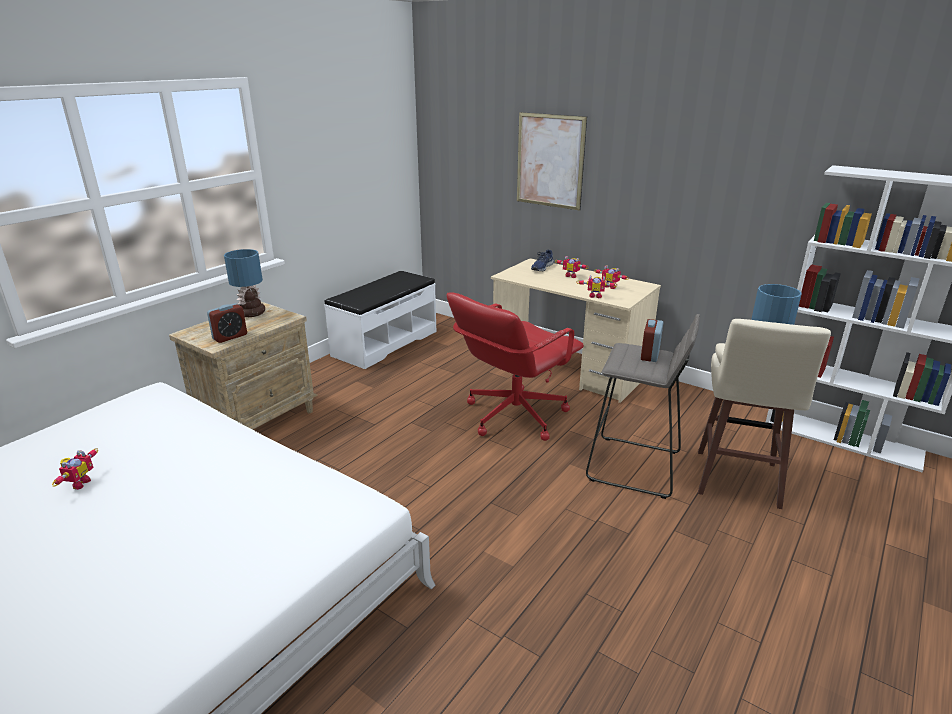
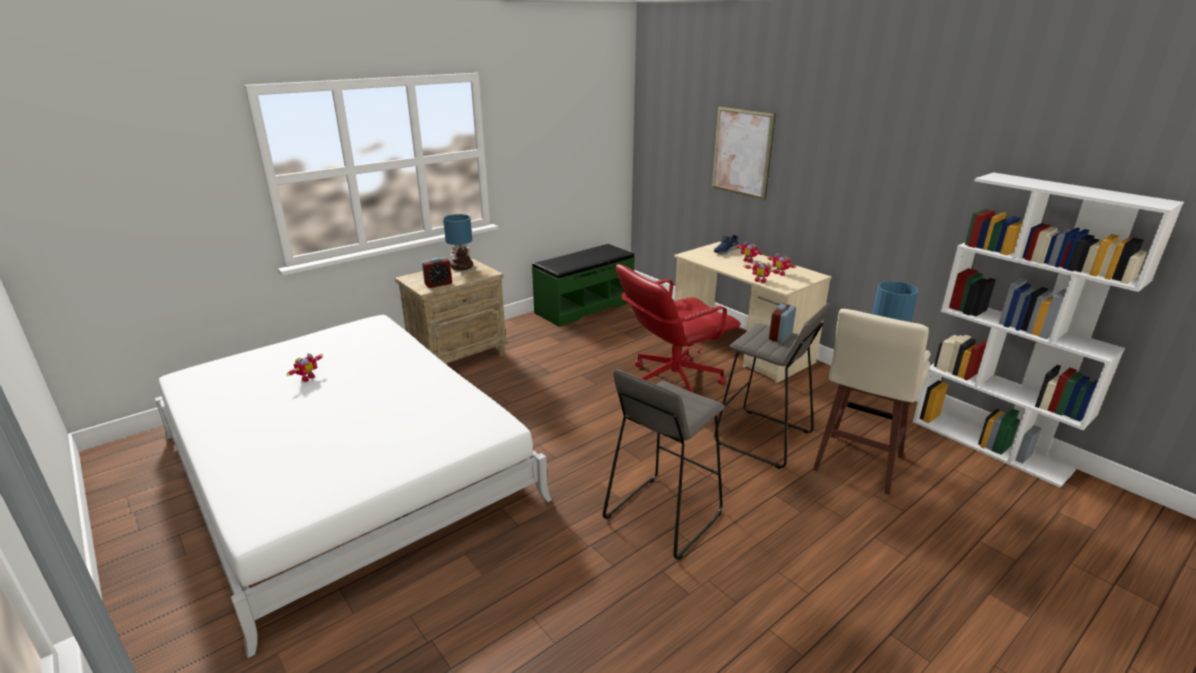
camera: 15 degrees right, 0 degrees up
(384, 343) = (584, 307): white bench -> green bench
(569, 580) = (662, 516): none -> grey stool

